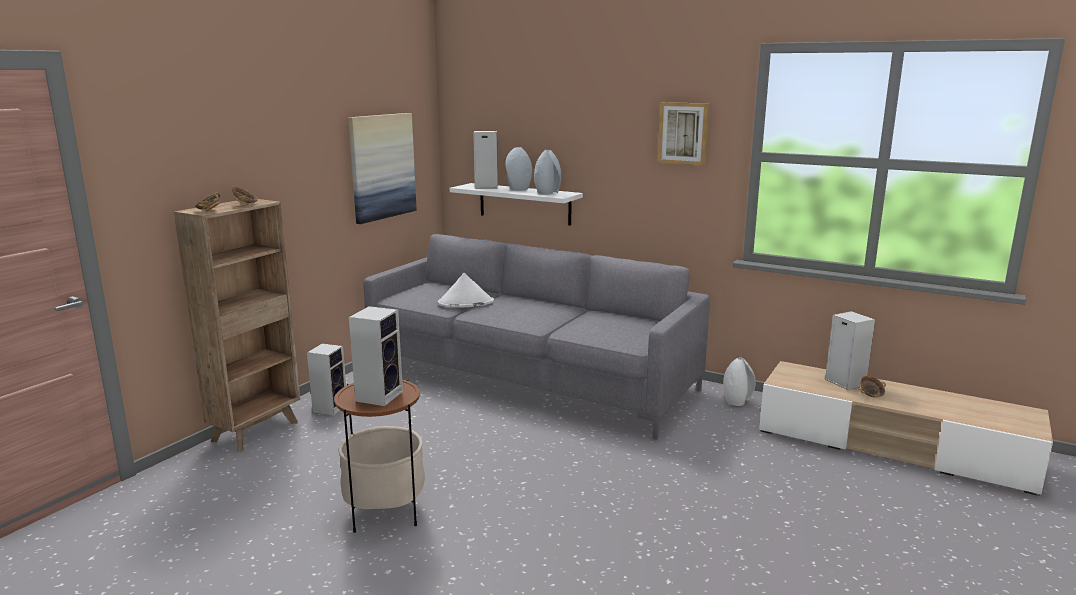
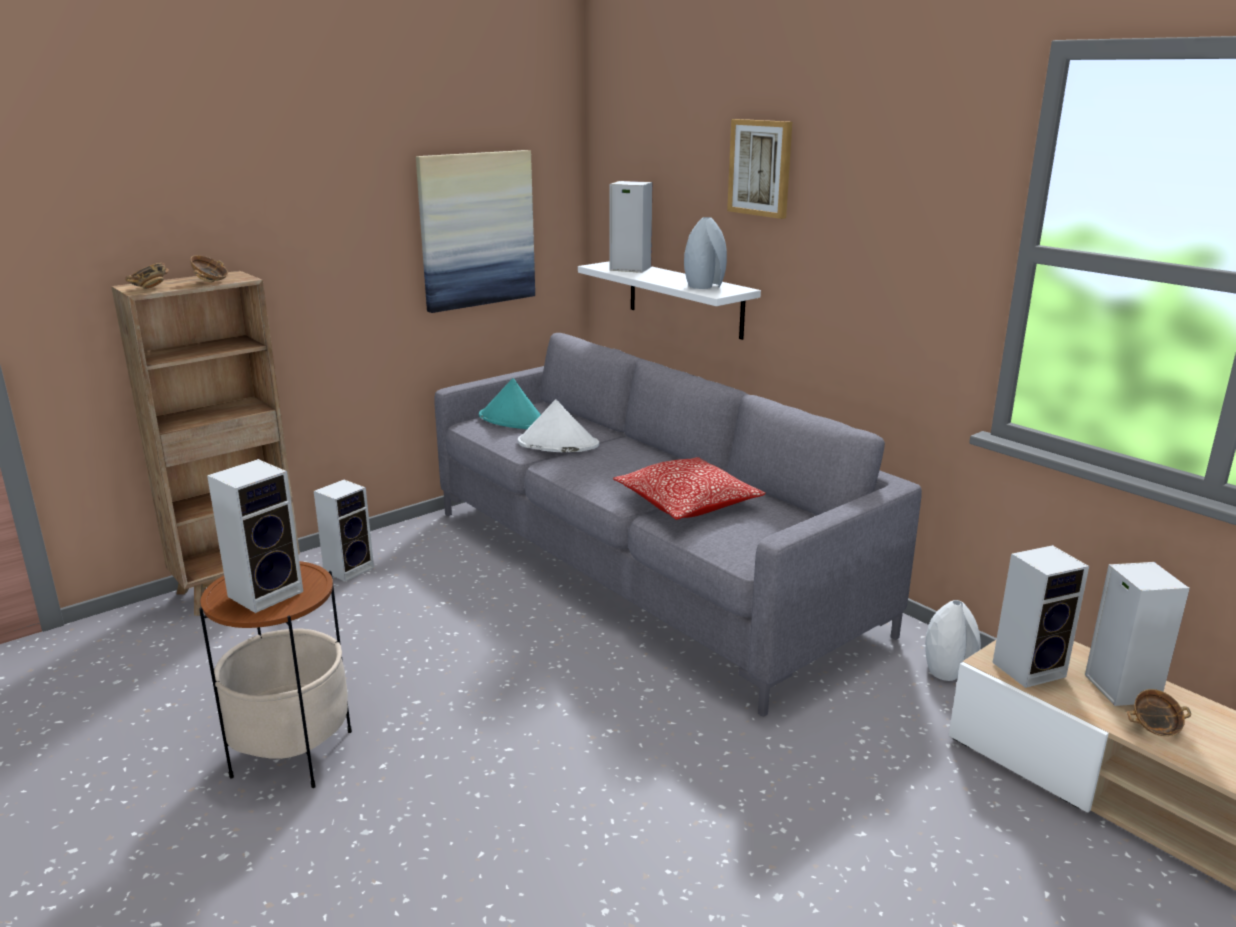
camera: 20 degrees right, 5 degrees up
(422, 293) = (513, 420): none -> turquoise hat
(518, 189) = (671, 276): grey vase -> none
(576, 324) = (687, 504): none -> pillow
(683, 133) = (912, 202): picture -> picture (760, 168)
(798, 381) = (1029, 668): none -> speaker

